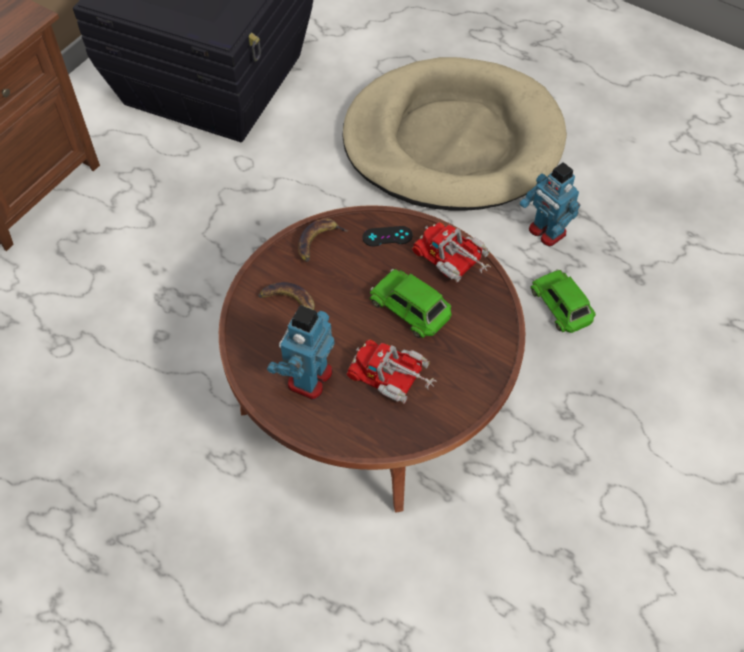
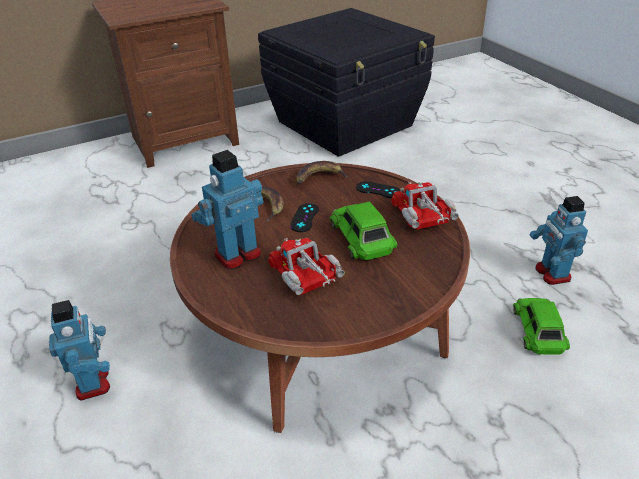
camera: 30 degrees right, 20 degrees down
(193, 550) = (94, 383): none -> toy robot
(340, 304) = (304, 218): none -> black game controller
(452, 141) = (499, 195): beige dog bed -> none

